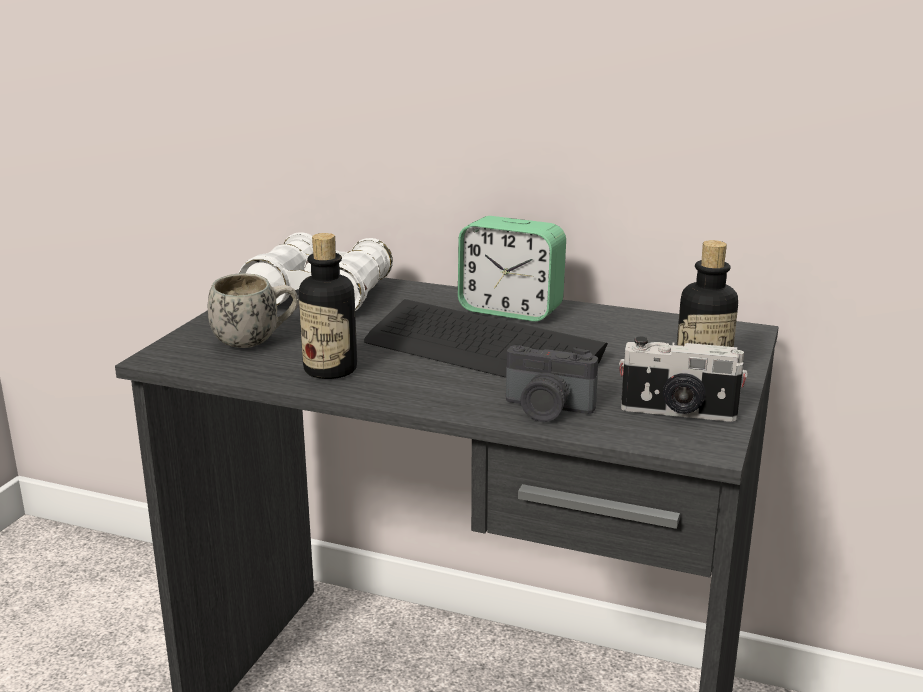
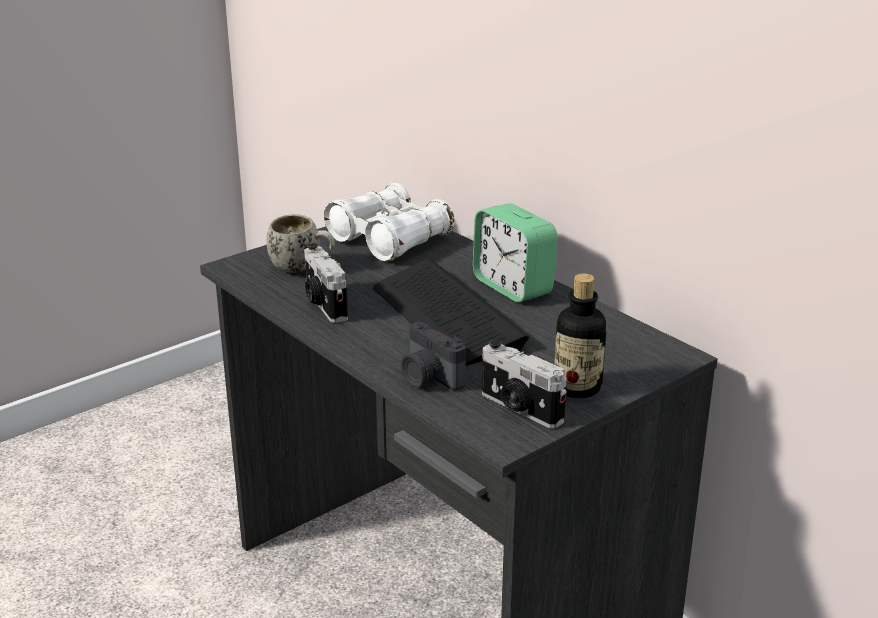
camera: 30 degrees right, 5 degrees up
(330, 370) = (324, 305): bottle -> camera

